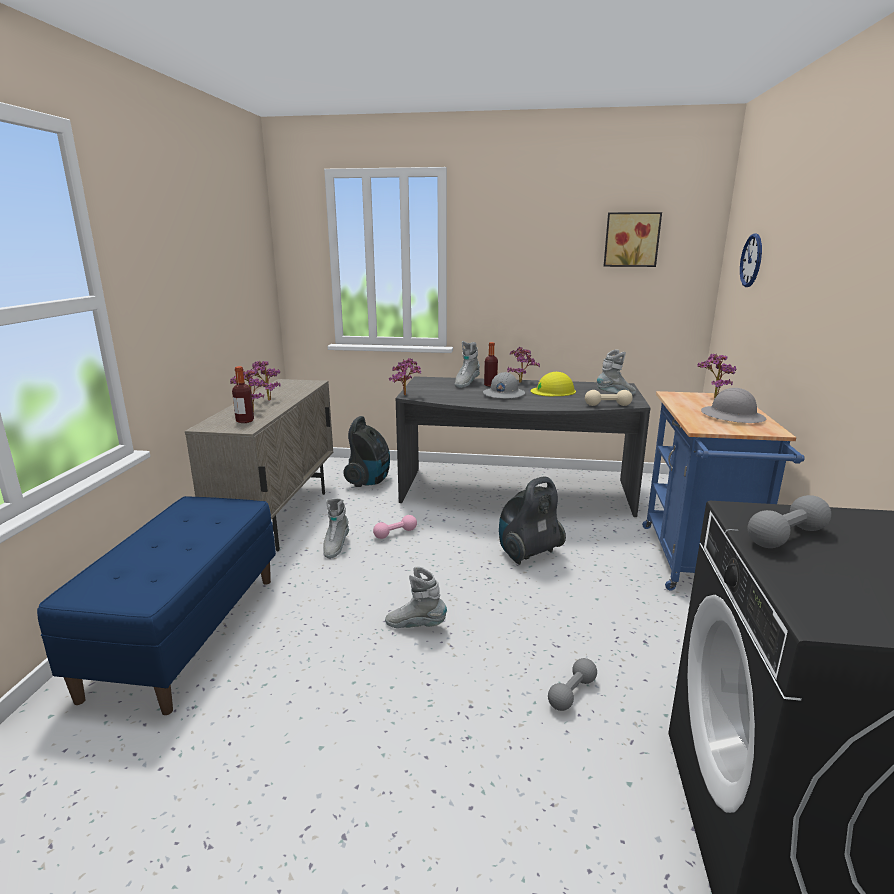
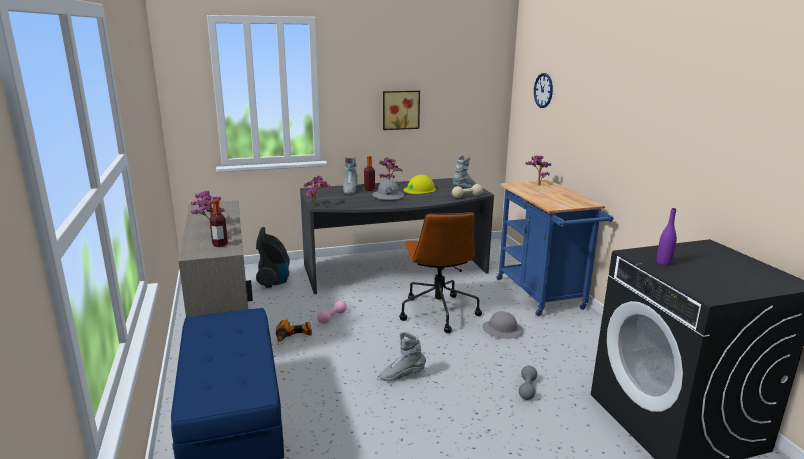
camera: 25 degrees left, 0 degrees up
(335, 546) = (293, 337): grey boot -> power drill
(527, 553) = (437, 312): vacuum cleaner -> brown office chair
(631, 239) = (454, 73): picture -> picture (400, 110)
(732, 416) = (561, 196): grey hard hat -> grey hard hat (502, 330)
(786, 537) = (663, 263): grey dumbbell -> purple bottle

